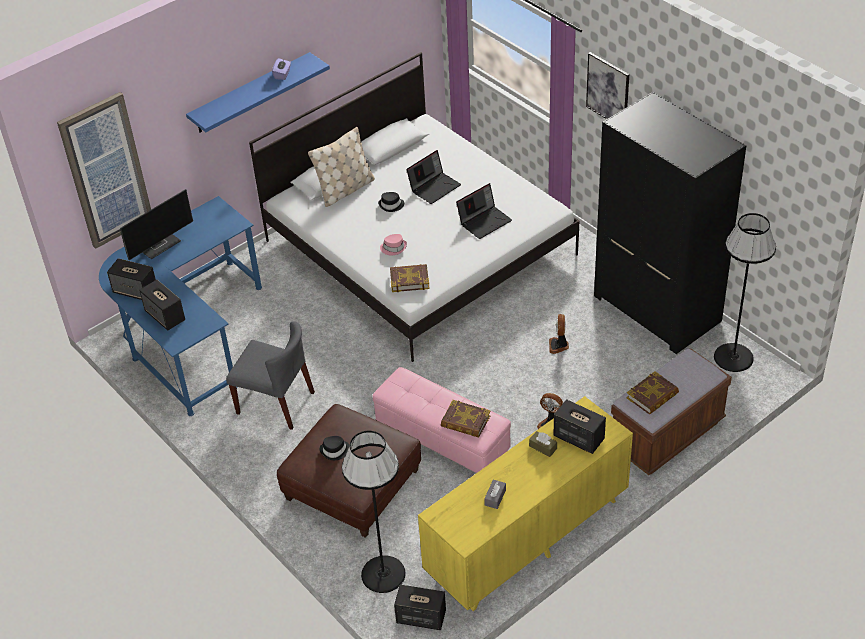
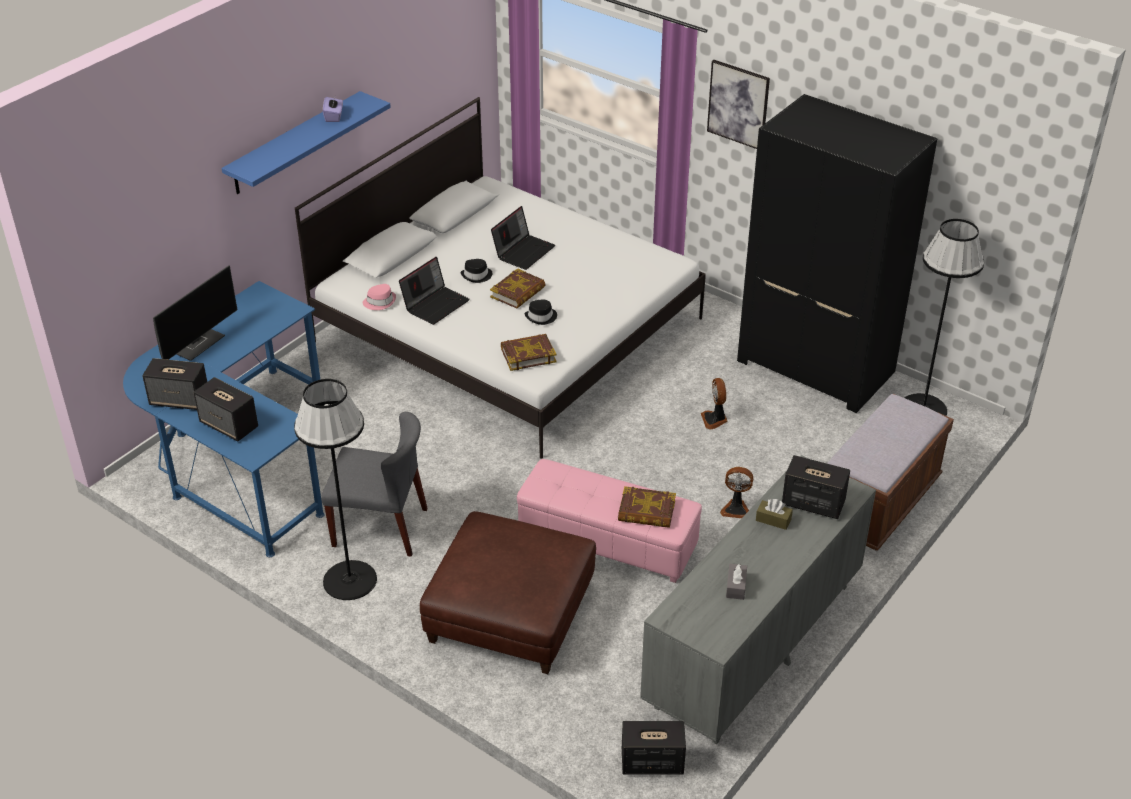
camera: 15 degrees left, 5 degrees down
(106, 171) = (126, 244): picture -> none
(335, 451) = (492, 566): black hat -> black hat (541, 317)
(345, 190) = (413, 264): beige pillow -> none
(383, 574) = (585, 716): black floor lamp -> black floor lamp (349, 580)
(393, 248) = (496, 321): pink hat -> pink hat (380, 302)
(484, 221) = (597, 282): laptop -> laptop (435, 304)
(527, 538) = (753, 645): yellow dresser -> grey dresser
(652, 396) = (872, 450): book -> book (518, 292)

